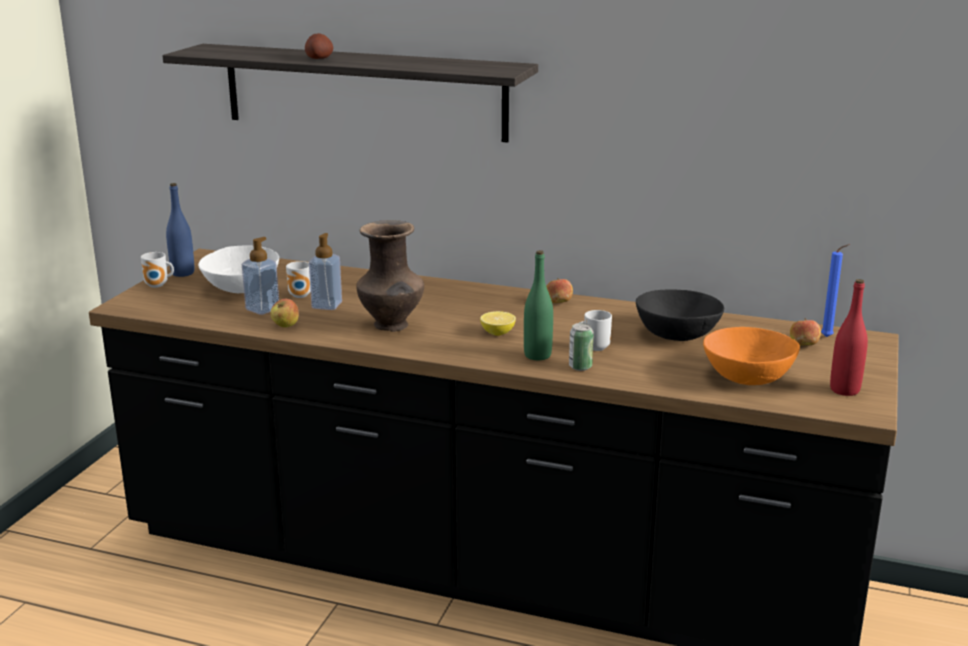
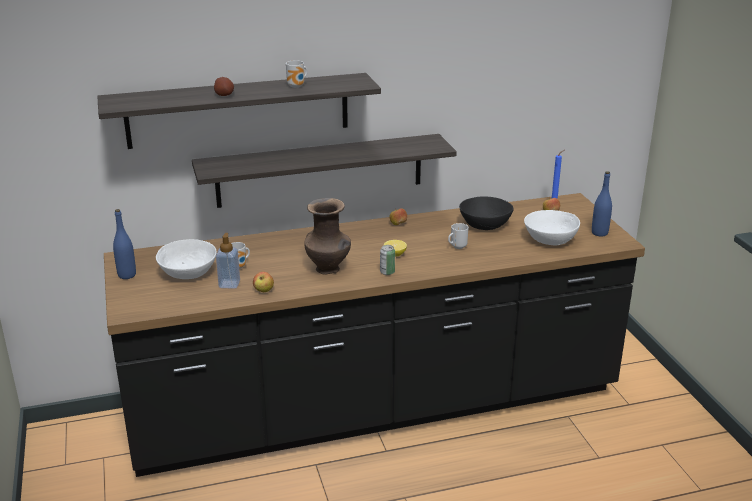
camera: 35 degrees left, 5 degrees up
(158, 285) = (125, 290): mug -> mug (297, 86)
(327, 305) = (266, 268): soap dispenser -> none
(469, 200) = (320, 170): none -> shelf
(537, 355) = (436, 261): green bottle -> none
(580, 367) = (467, 261): can -> can (387, 272)
(747, 376) = (550, 240): orange bowl -> white bowl
(844, 390) = (599, 233): red bottle -> blue bottle

